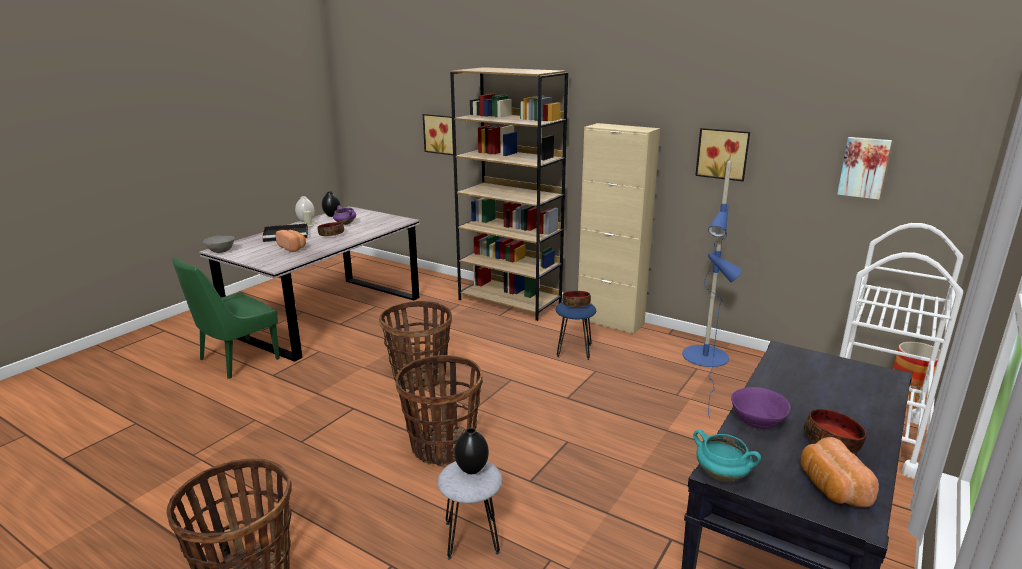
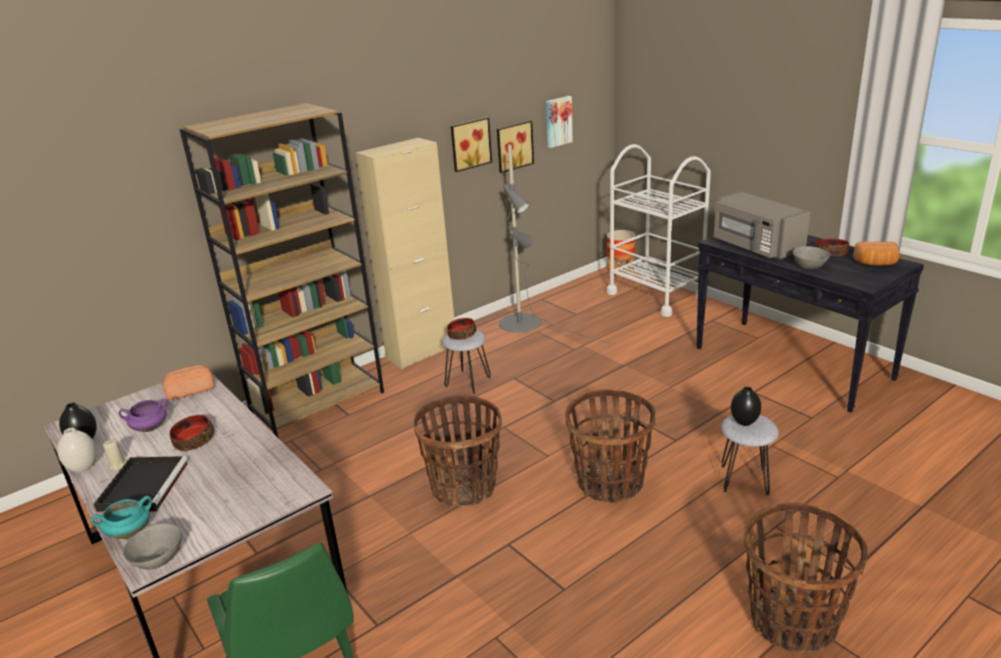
camera: 70 degrees left, 5 degrees up
(293, 247) = (224, 477): bread -> bread (190, 390)
(440, 134) = (119, 246): picture -> picture (513, 146)
(574, 351) = (468, 382): blue stool -> grey stool
(706, 361) = (528, 325): blue floor lamp -> grey floor lamp
(723, 475) = (868, 285): turquoise cooking pot -> turquoise cooking pot (130, 532)
(756, 422) = (809, 266): purple bowl -> grey bowl
(795, 378) = (755, 247): none -> grey microwave

